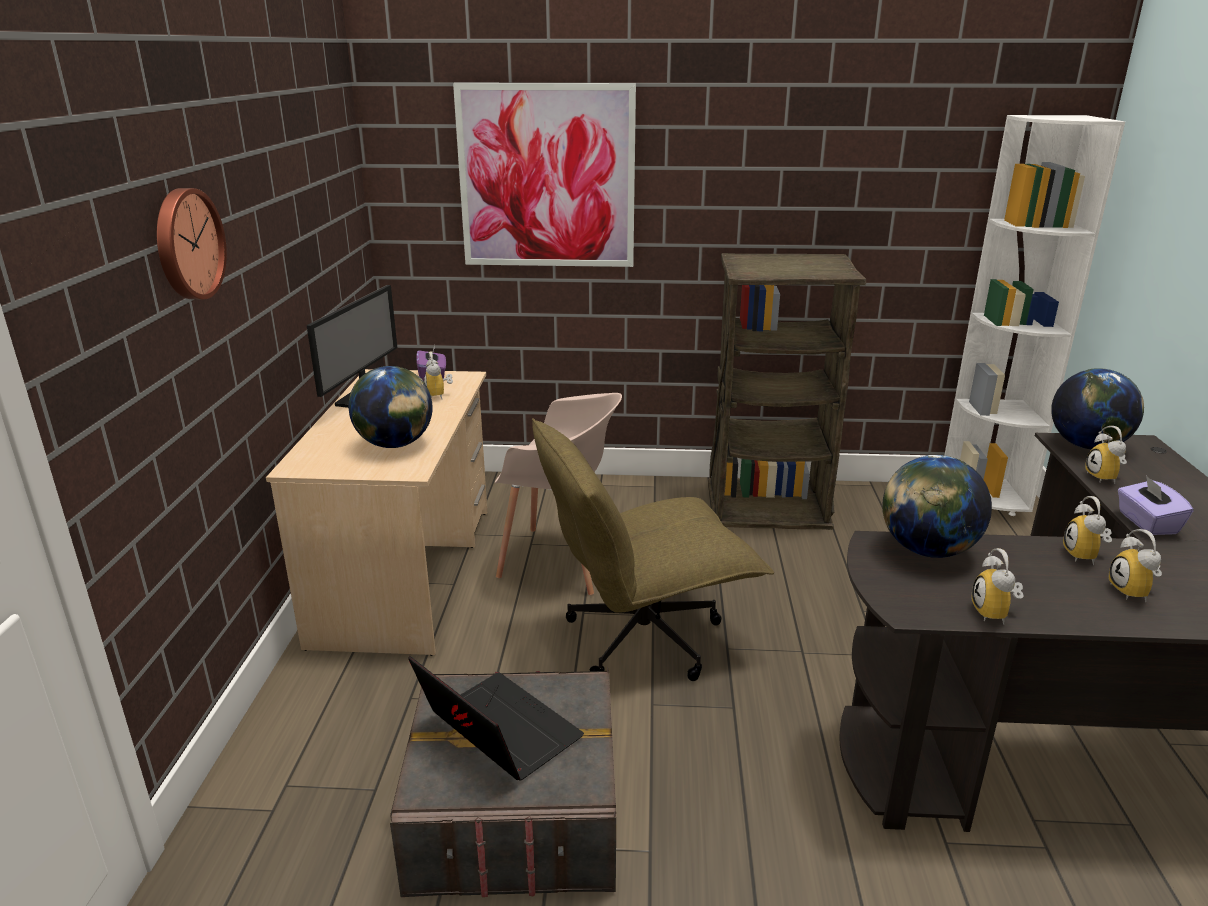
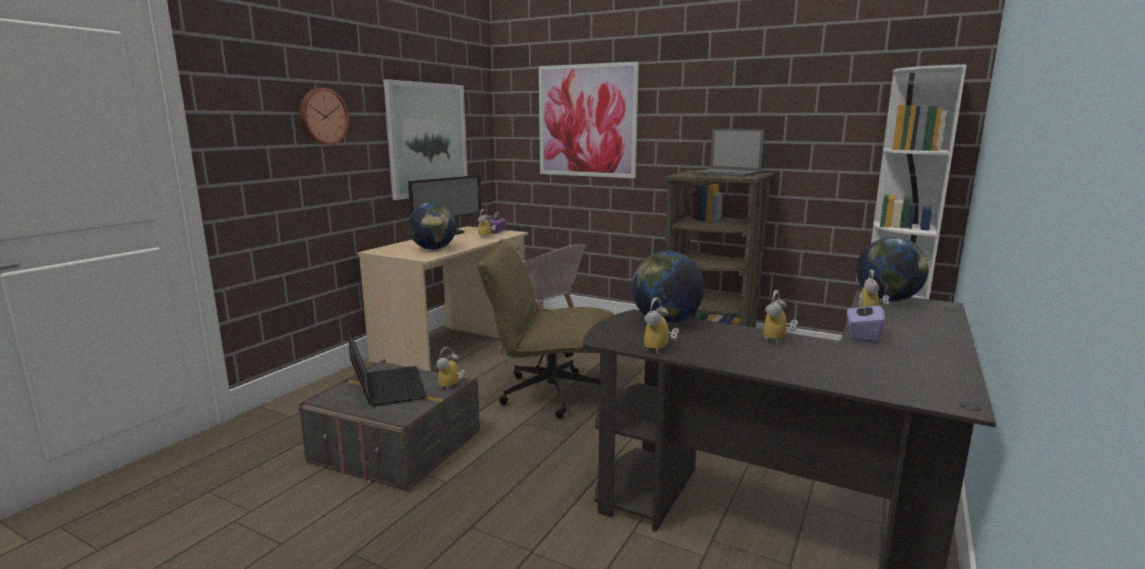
camera: 25 degrees right, 10 degrees down
(306, 237) = (427, 139): none -> picture
(800, 264) = (727, 173): none -> laptop
(1134, 592) = (783, 359): alarm clock -> alarm clock (452, 386)

